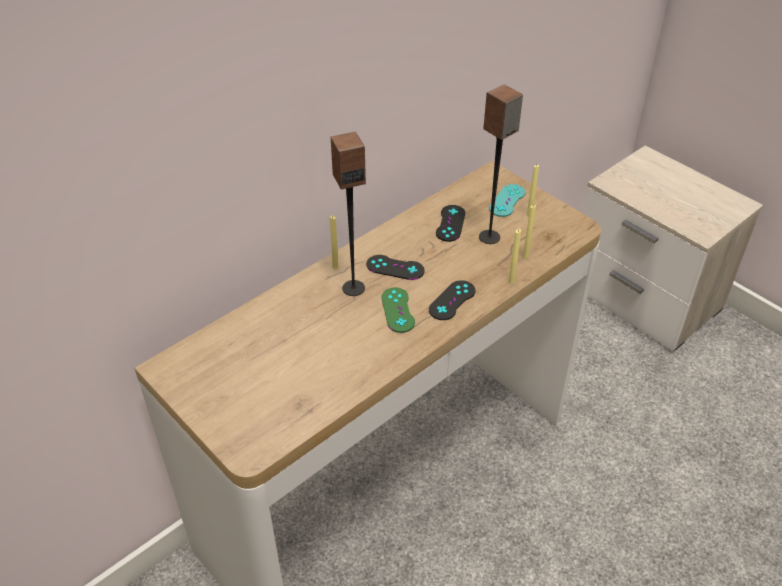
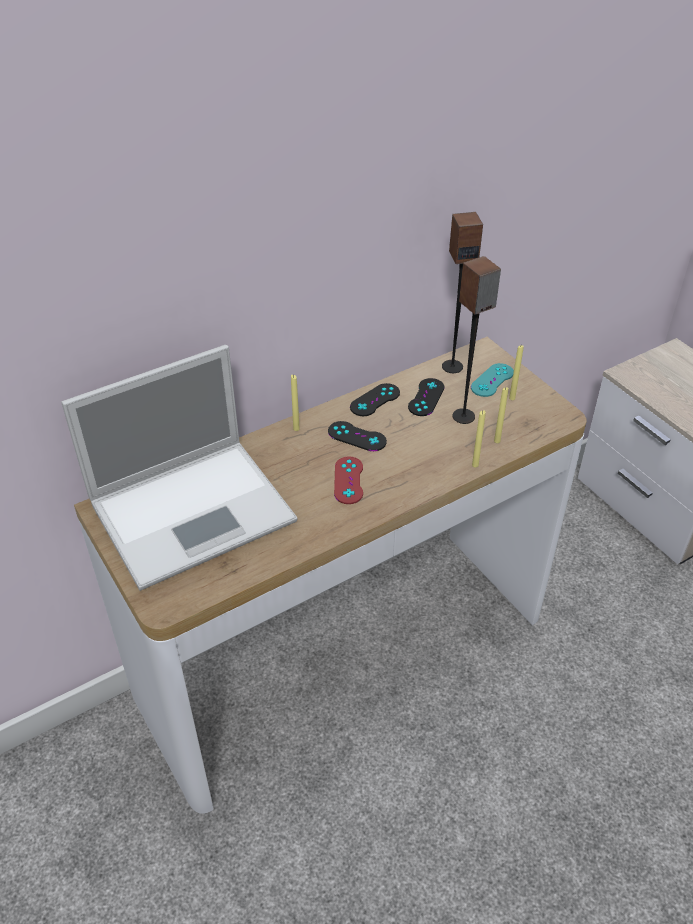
camera: 10 degrees right, 0 degrees up
(257, 356) = (195, 509): none -> laptop
(353, 288) = (309, 452): speaker -> speaker (452, 366)
(398, 310) = (348, 480): green game controller -> red game controller
(452, 300) = (407, 477): black game controller -> black game controller (375, 400)

